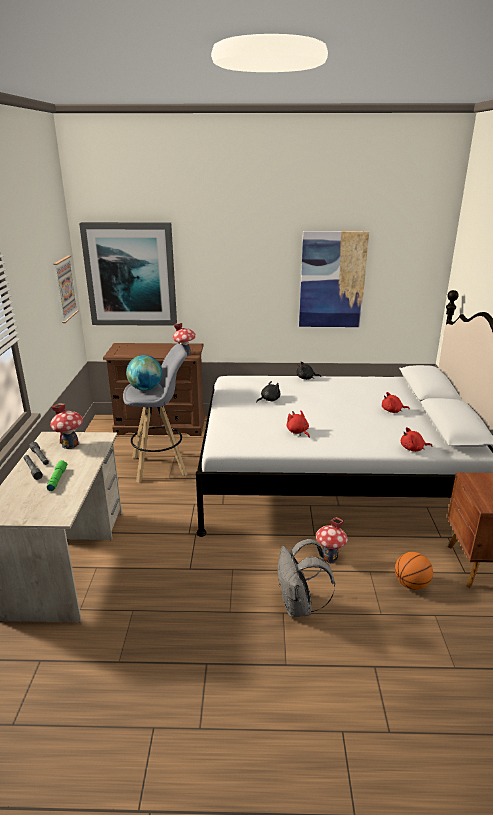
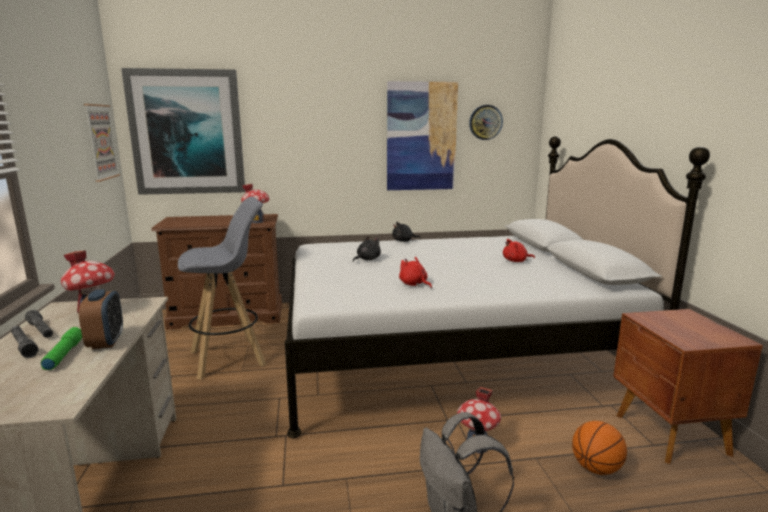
camera: 10 degrees left, 10 degrees down
(80, 471) = (106, 342): none -> alarm clock
(145, 389) = (208, 254): globe -> none
(394, 267) = (485, 122): none -> wall clock
(413, 449) = (562, 291): red plush toy -> none

